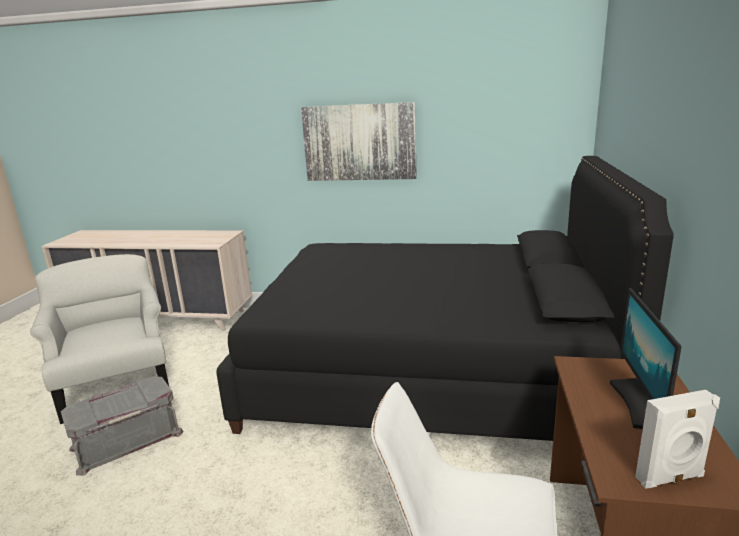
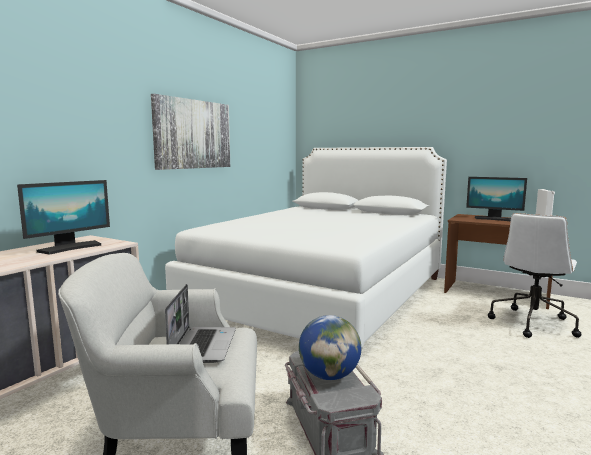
camera: 70 degrees left, 10 degrees down
(110, 333) = (203, 345): none -> laptop
(117, 400) = (329, 375): none -> globe
(194, 239) = (70, 248): none -> monitor
(428, 372) = (322, 295): black bed -> white bed

